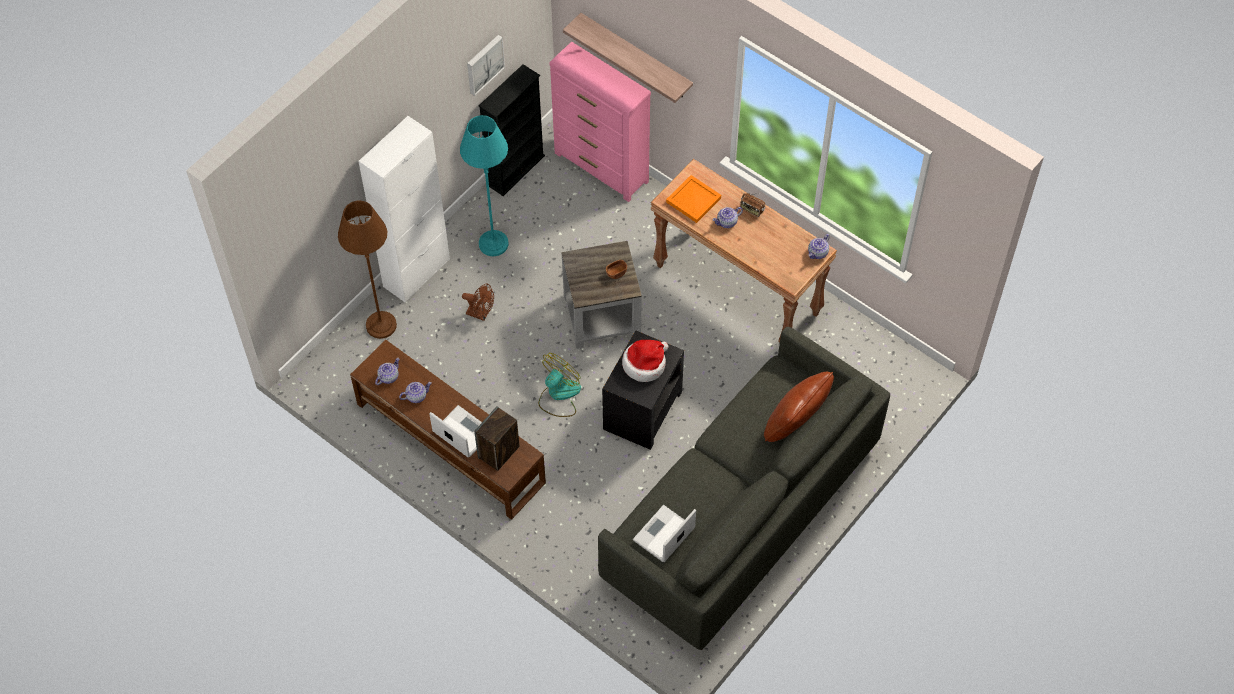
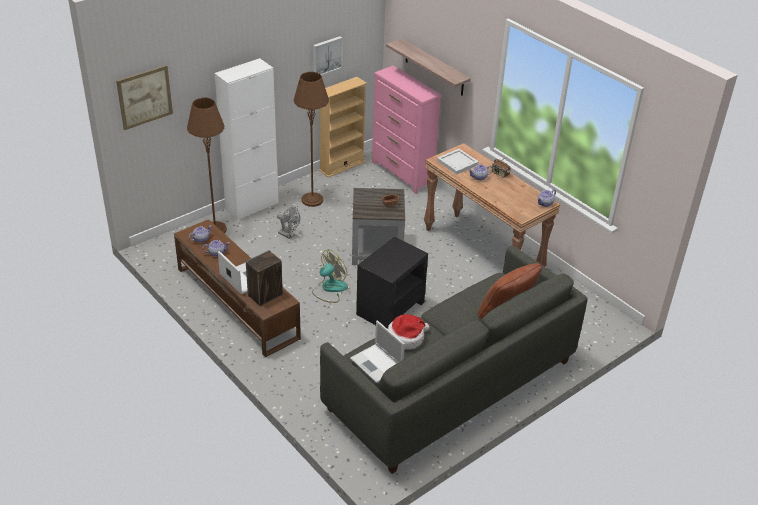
camera: 10 degrees right, 20 degrees down
(283, 227) = (144, 97): none -> picture
(481, 314) = (289, 235): brown fan -> grey fan
(493, 244) = (312, 200): turquoise floor lamp -> brown floor lamp
(515, 170) = (341, 166): black bookcase -> beige bookcase
(645, 364) = (395, 256): hat -> hat (406, 337)
(663, 535) = (377, 364): laptop -> laptop turned 90 degrees counterclockwise
(693, 199) = (457, 162): orange tray -> white tray

